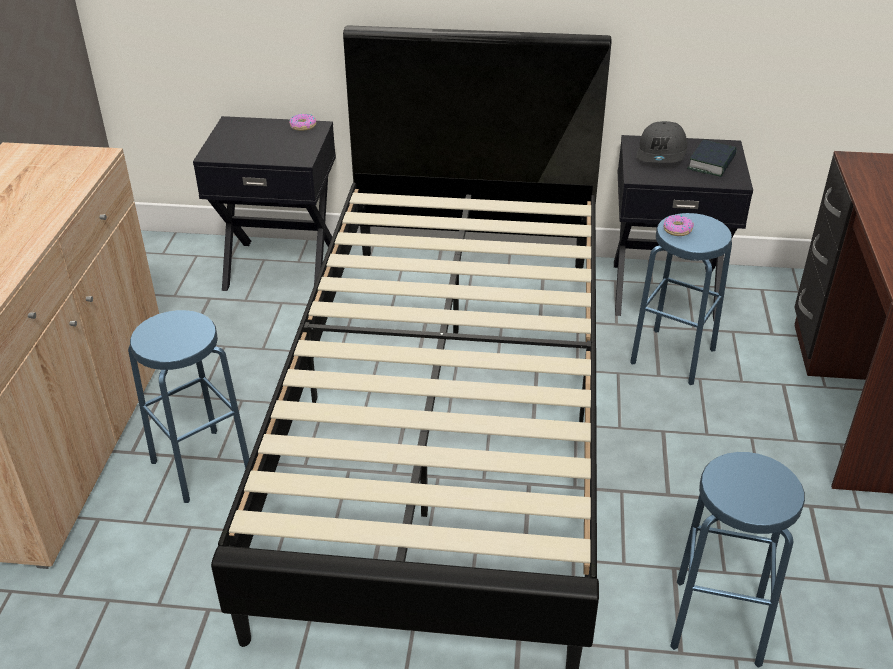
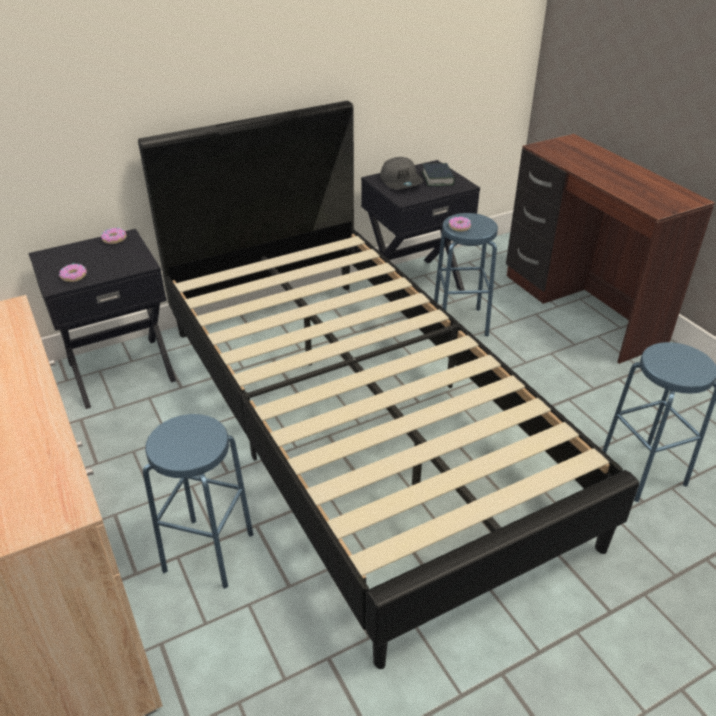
camera: 35 degrees left, 0 degrees up
(233, 151) = (74, 276): none -> donut

